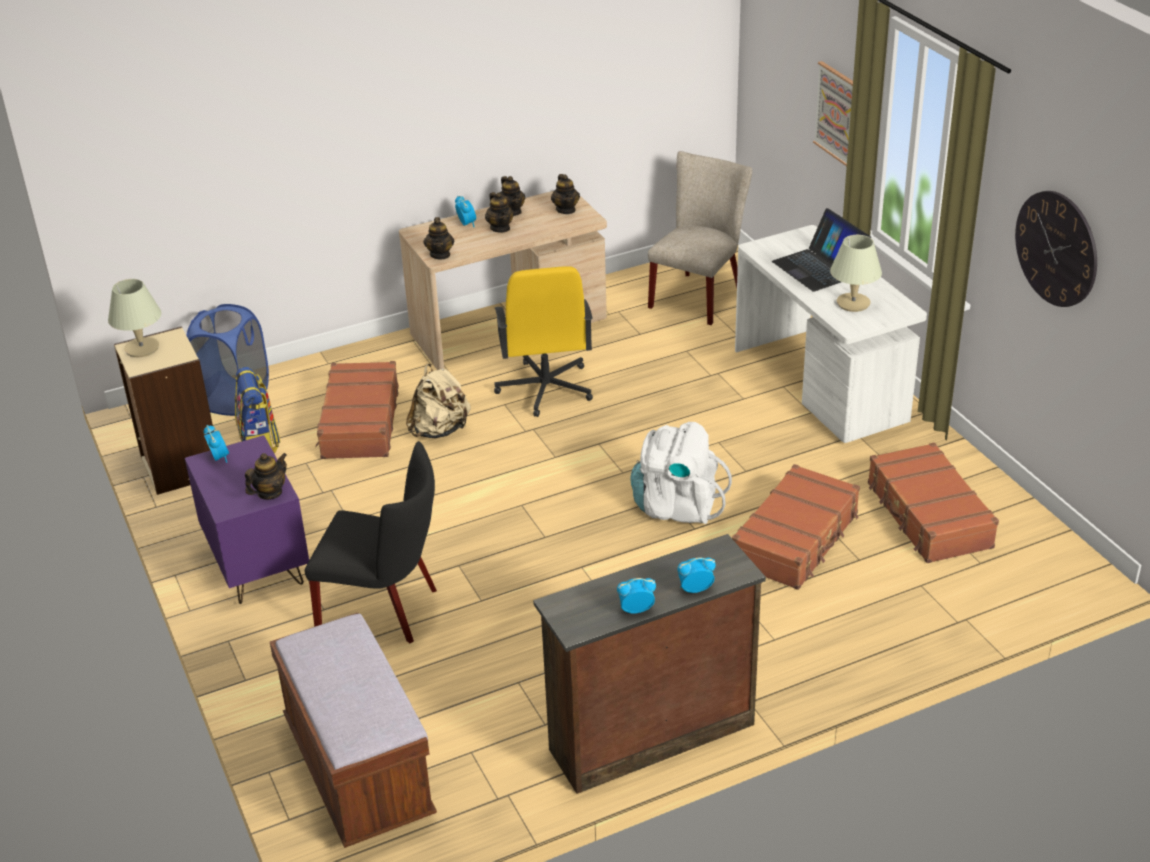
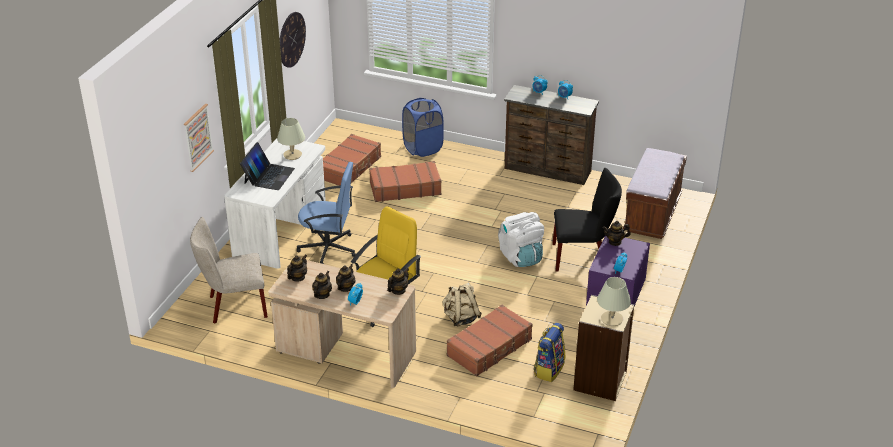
camera: 135 degrees left, 0 degrees up
(235, 399) = (532, 407): blue laundry basket -> blue laundry basket (423, 148)
(385, 609) = (583, 257): black chair -> black chair turned 120 degrees clockwise
(677, 506) = (423, 224): white backpack -> white backpack (521, 257)
(726, 402) = (329, 249): none -> blue office chair

